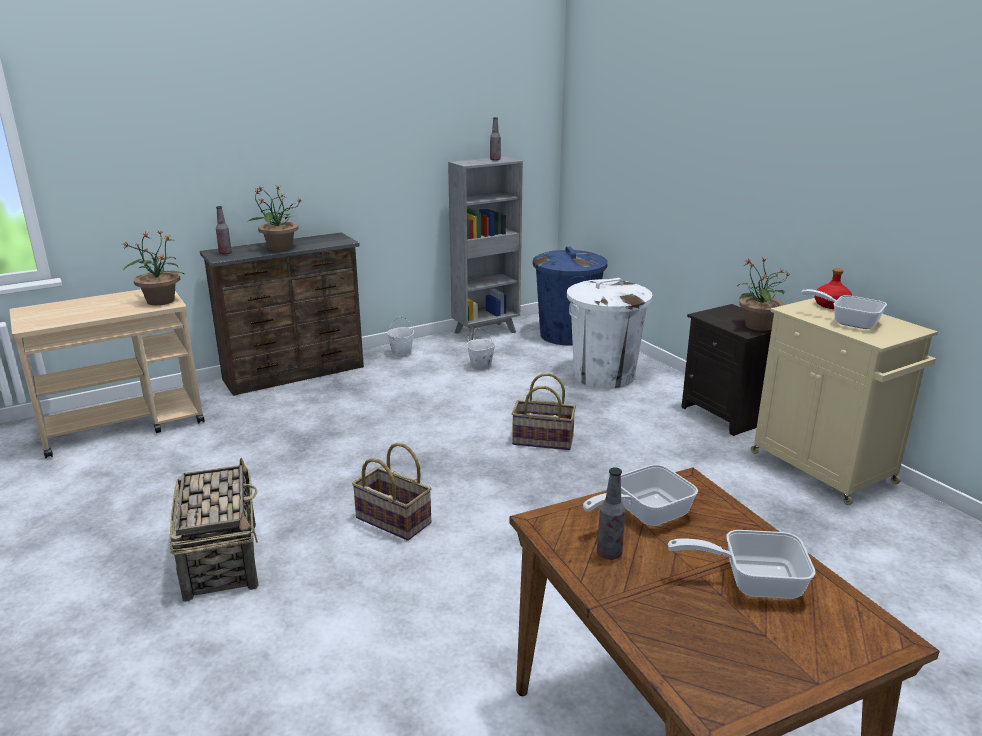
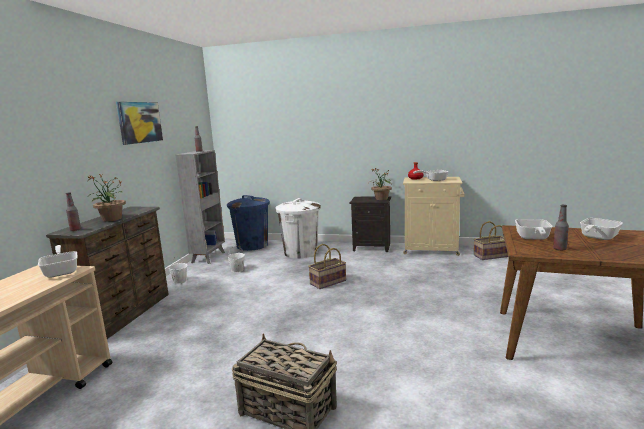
camera: 45 degrees left, 10 degrees down
(160, 301) = (62, 271): potted plant -> frying pan
(383, 109) = (139, 122): none -> picture
(392, 521) = (334, 341): basket -> basket (491, 256)

